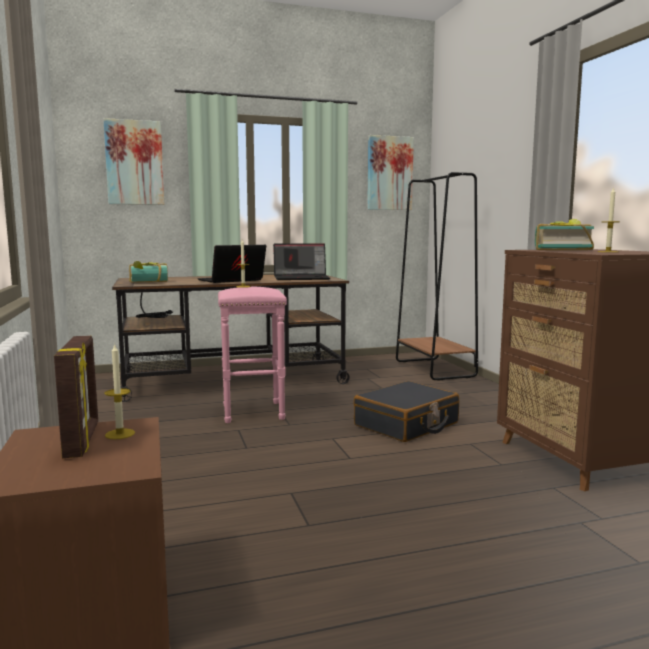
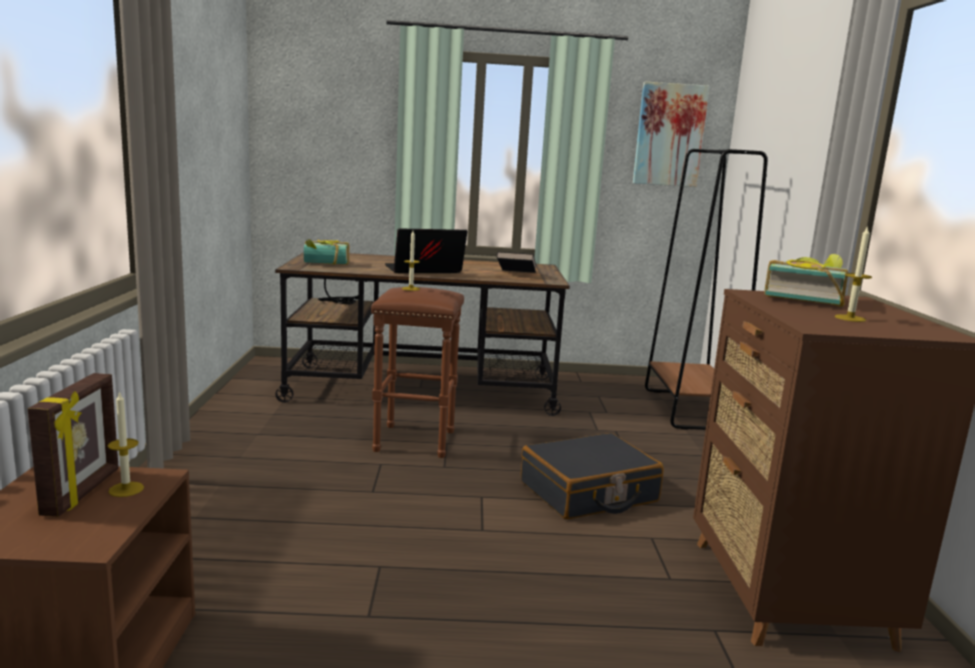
camera: 15 degrees right, 5 degrees up
(134, 163) = (336, 111): picture -> none
(252, 412) = (412, 441): pink stool -> brown stool
(302, 278) = (515, 274): laptop -> black book

